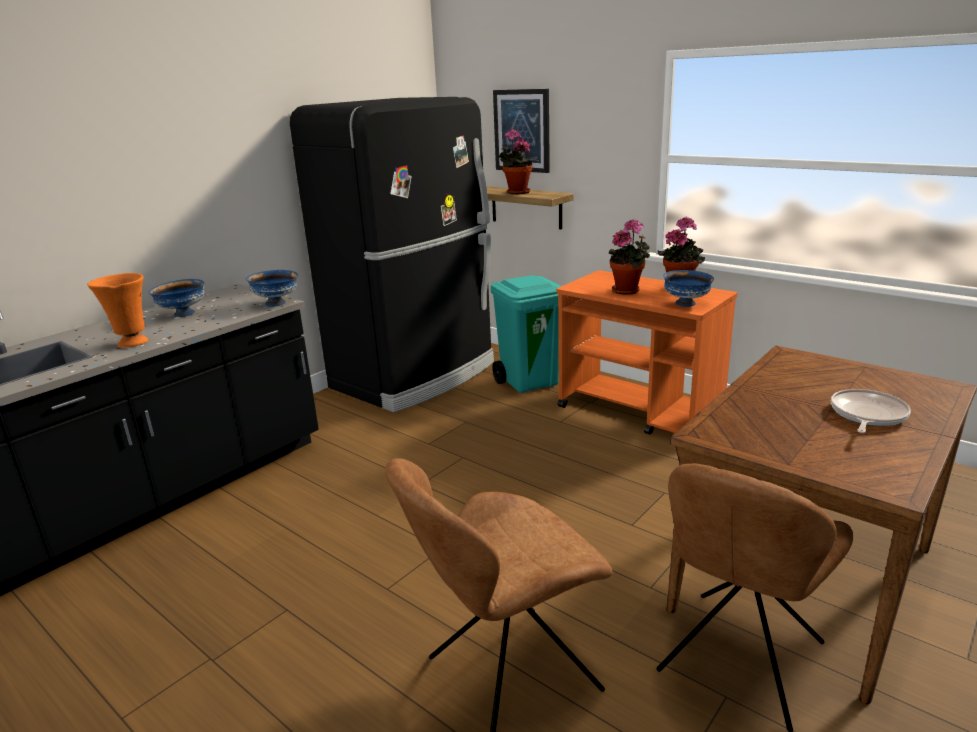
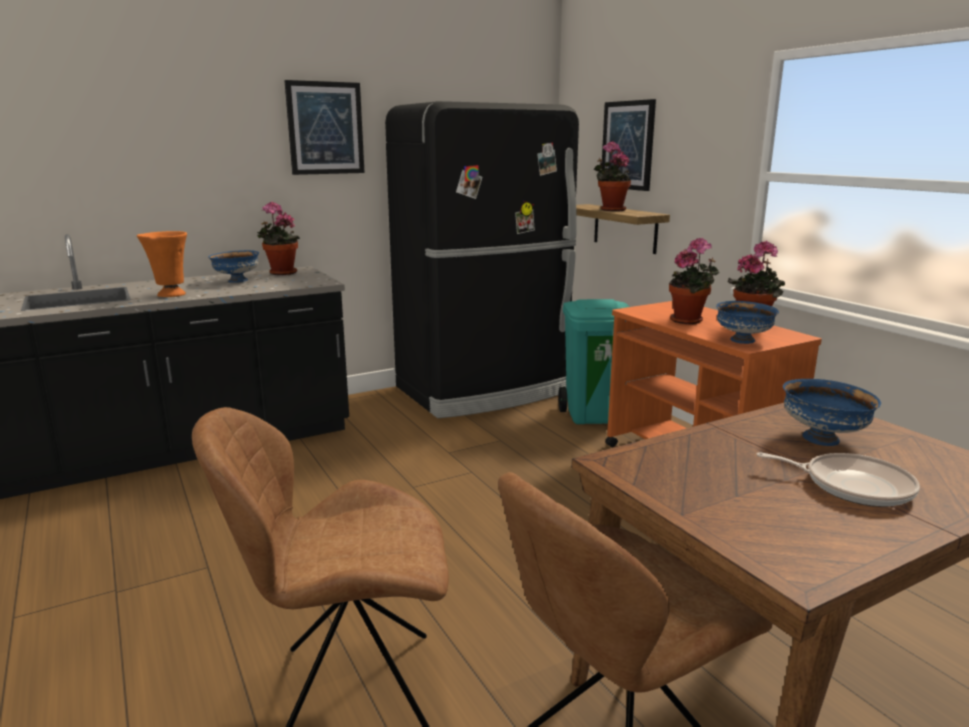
camera: 20 degrees right, 5 degrees down
(218, 297) = (280, 273): none -> potted plant
(232, 137) = (325, 128): none -> picture
(276, 303) = (319, 283): blue bowl -> blue bowl (823, 439)
(866, 415) = (852, 486): frying pan -> frying pan turned 60 degrees clockwise

